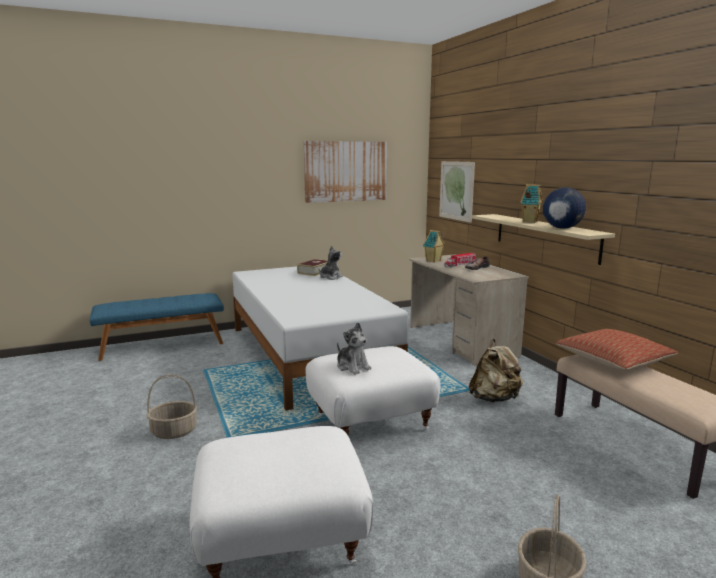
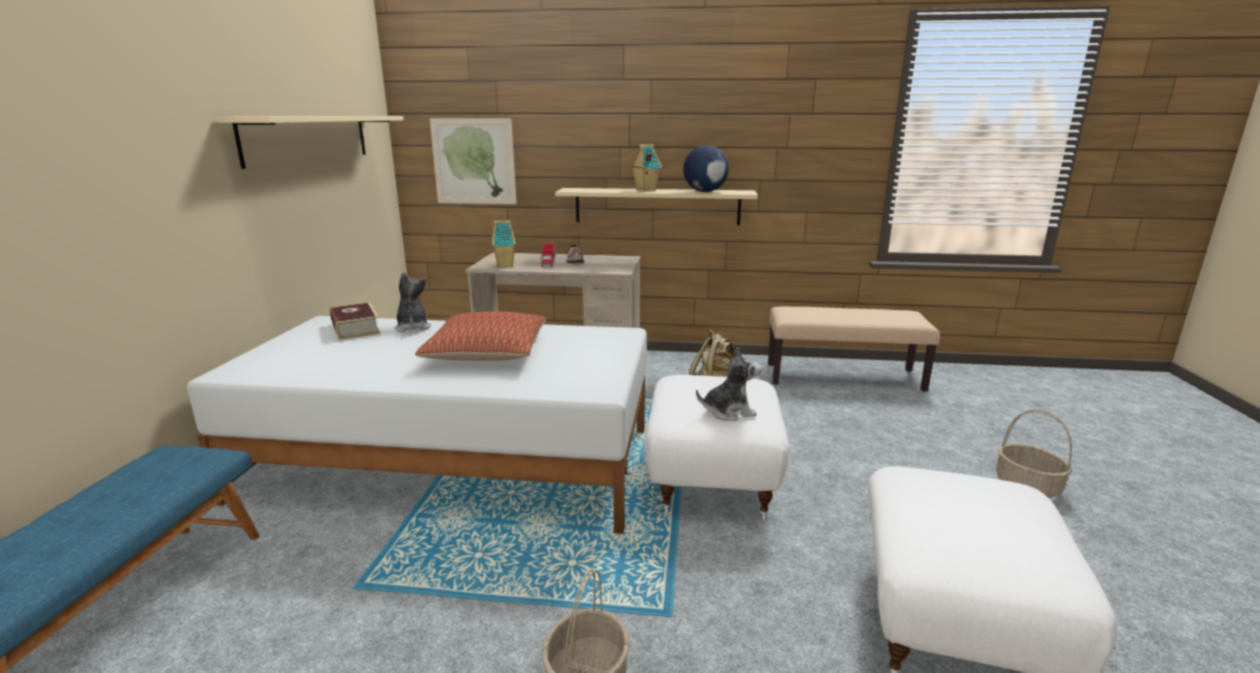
camera: 60 degrees left, 5 degrees up
(346, 171) = (308, 138): picture -> beige shelf
(613, 361) = (811, 311): pillow -> pillow (487, 353)

